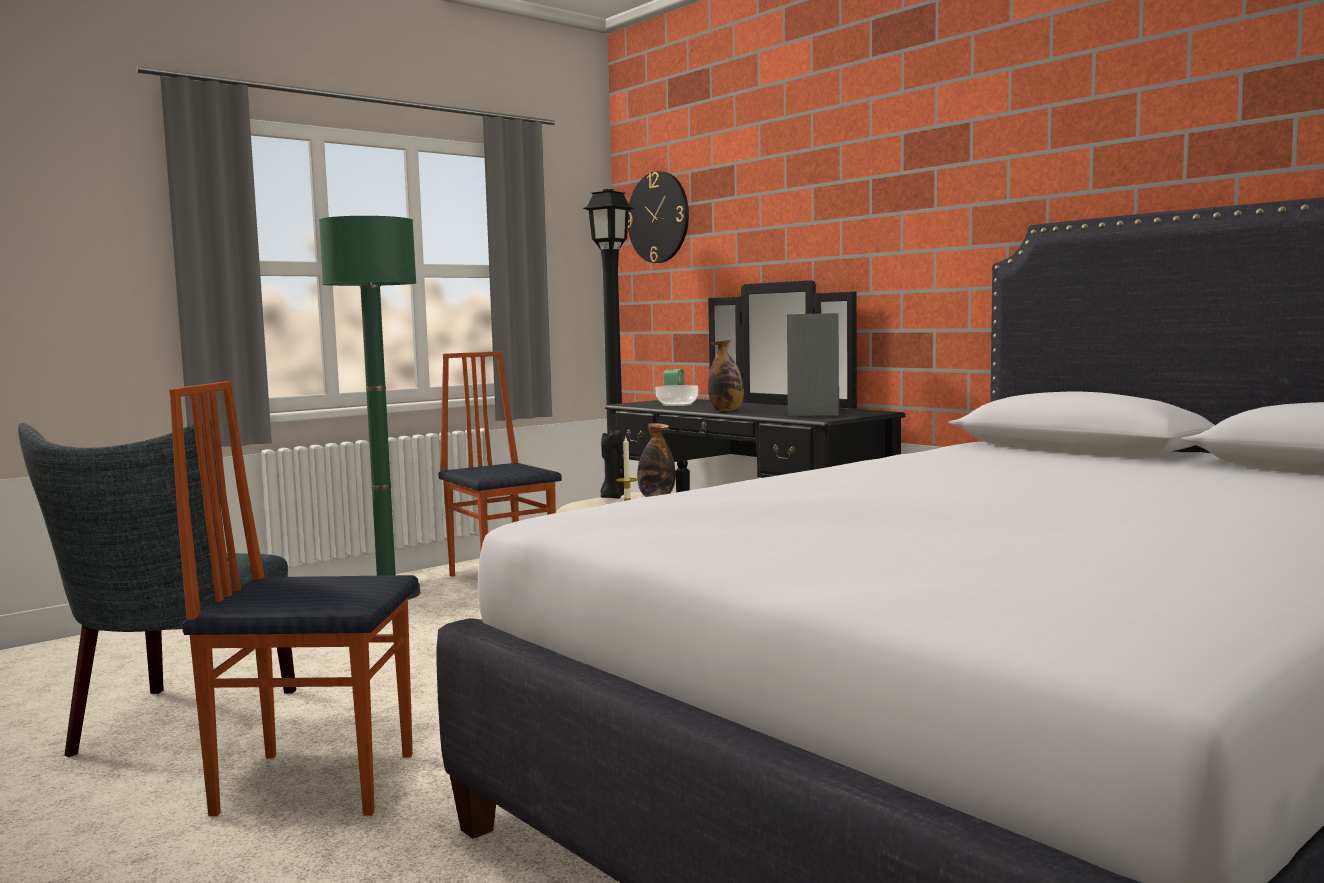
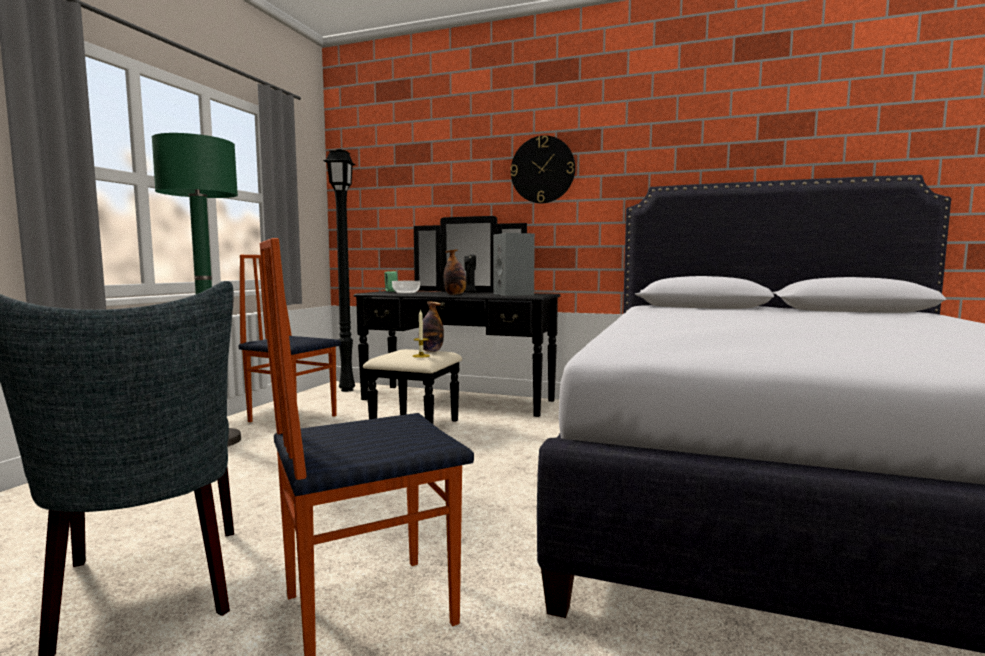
camera: 30 degrees left, 0 degrees up
(612, 497) = (400, 352): black candle -> black candle (469, 292)
(658, 217) = (368, 173): wall clock -> wall clock (542, 170)

